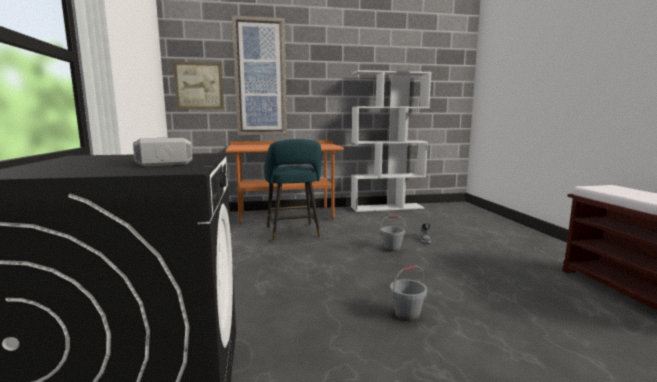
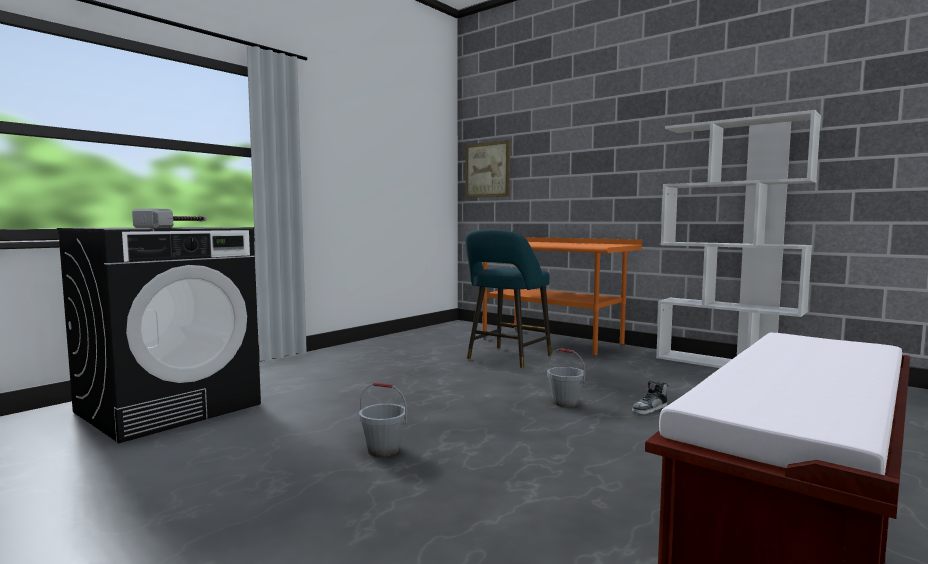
camera: 50 degrees right, 5 degrees down
(260, 78) = (551, 153): picture -> none

